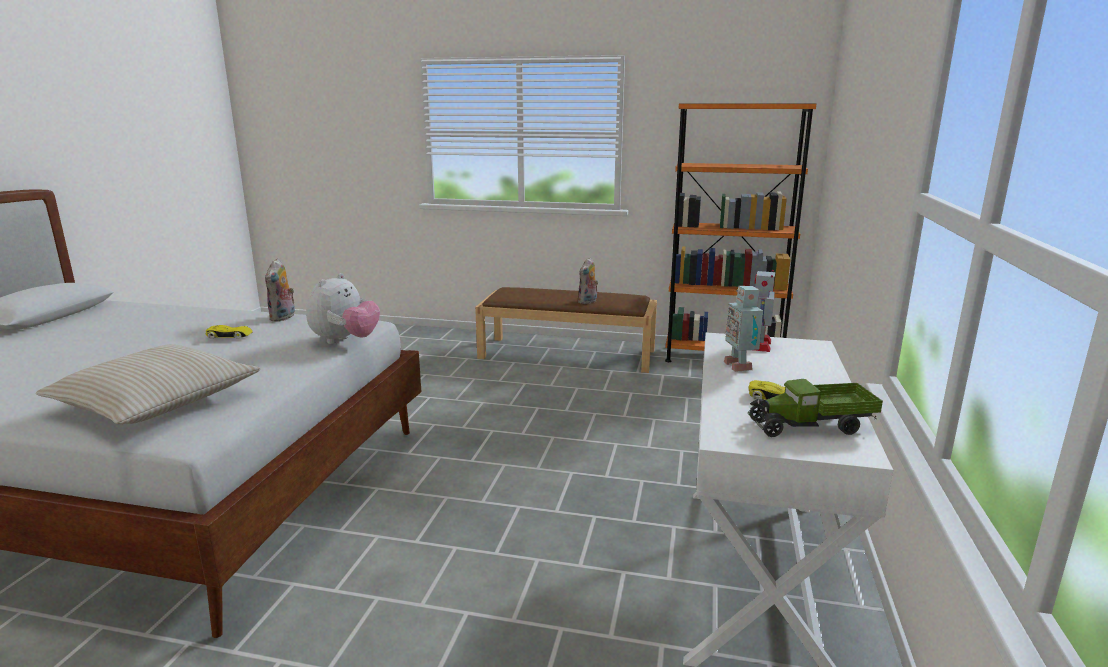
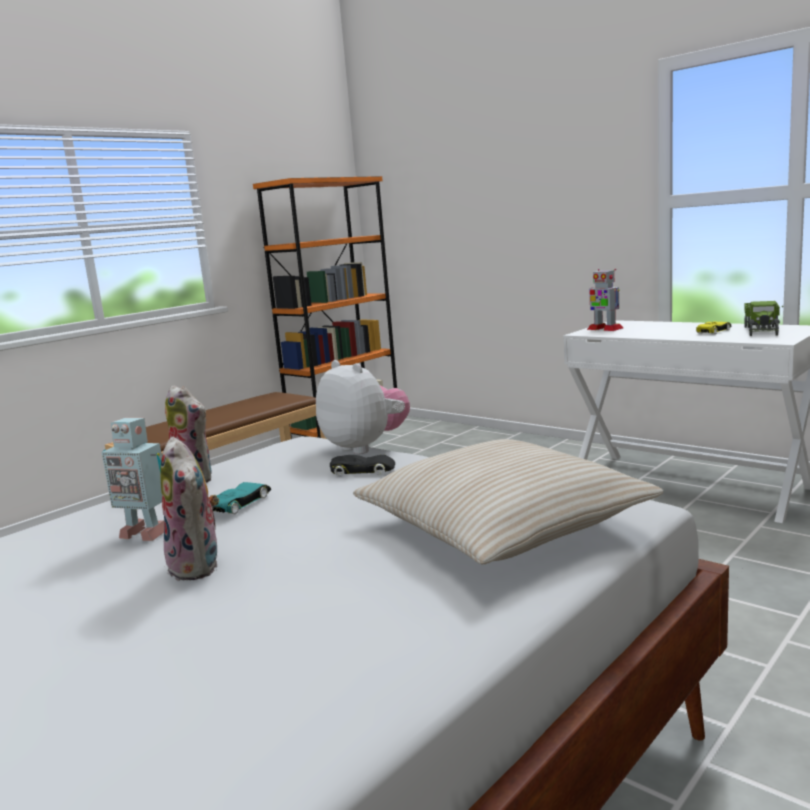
camera: 60 degrees left, 5 degrees down
(230, 336) = (240, 503): yellow toy car -> turquoise toy car
(287, 350) = (363, 471): none -> black toy car
(588, 302) = (257, 408): plush toy -> plush toy (199, 566)
(740, 366) = (647, 333): toy robot -> toy robot (145, 533)

